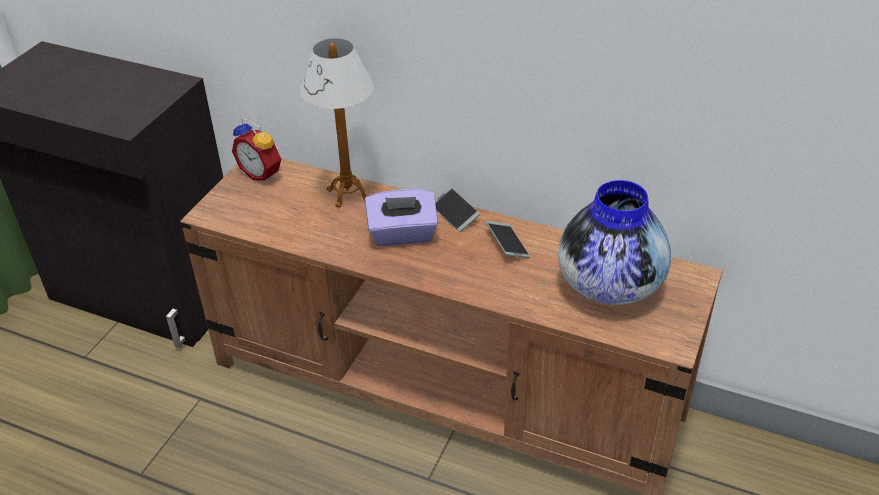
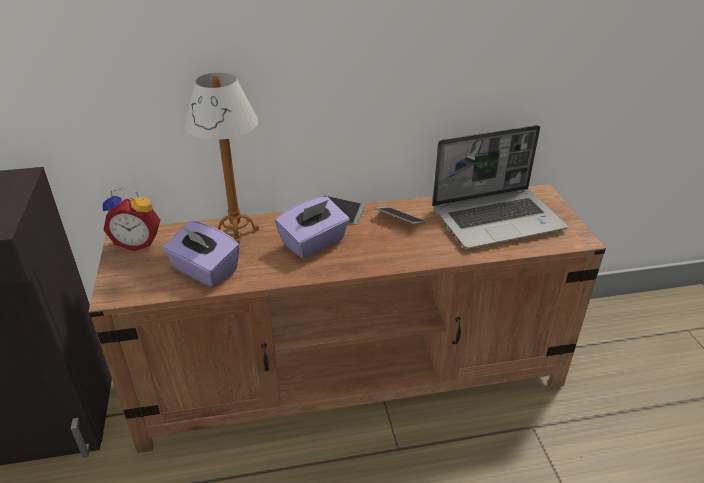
camera: 35 degrees left, 5 degrees down
(289, 222) = (204, 271): none -> purple tissue box
(610, 285) = (498, 219): vase -> laptop

